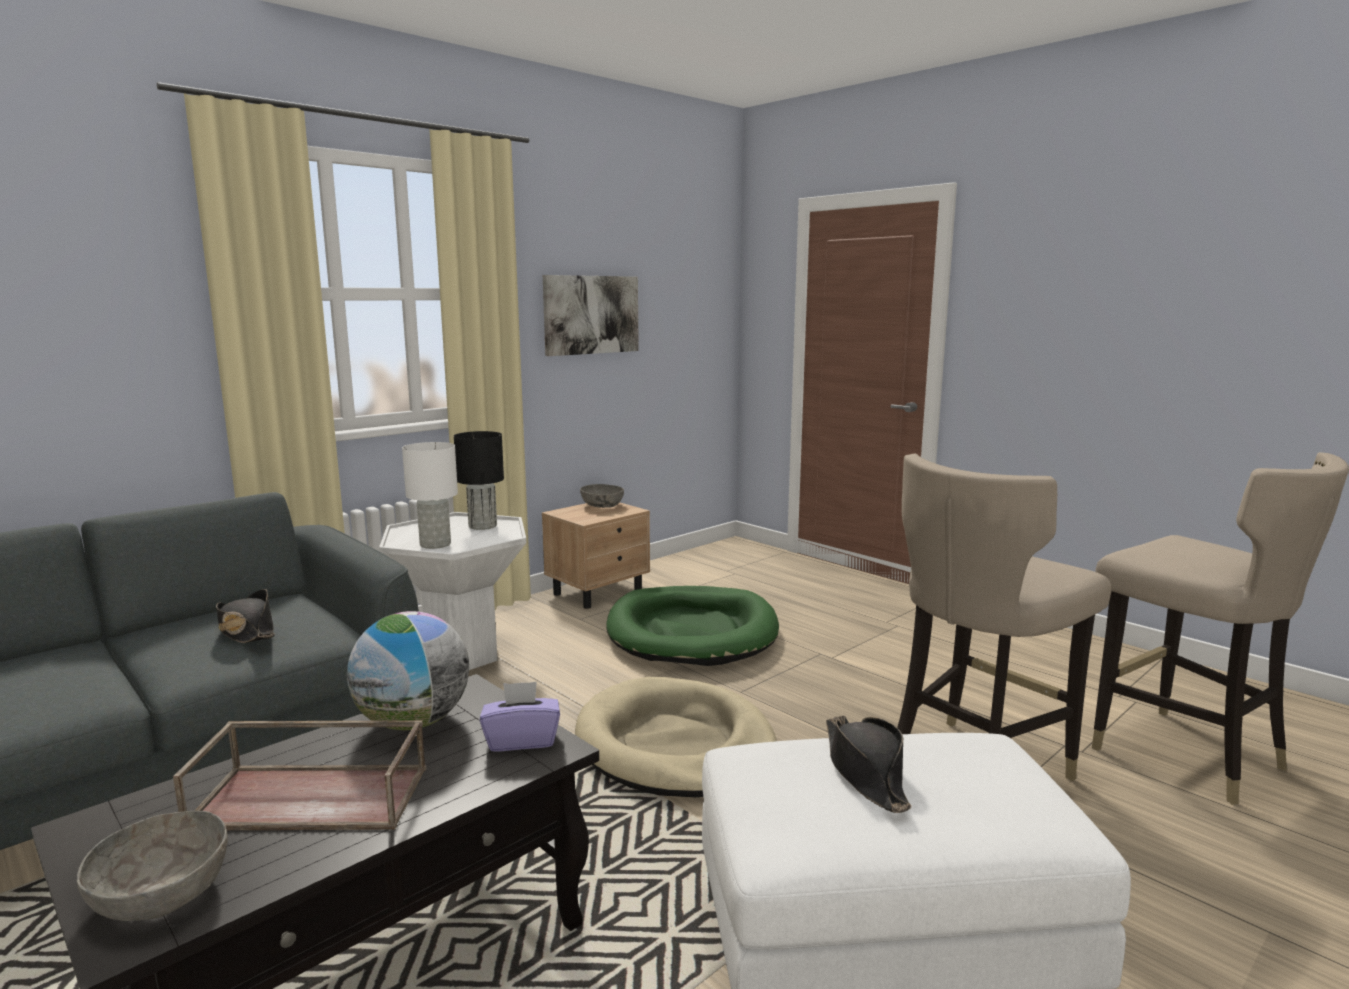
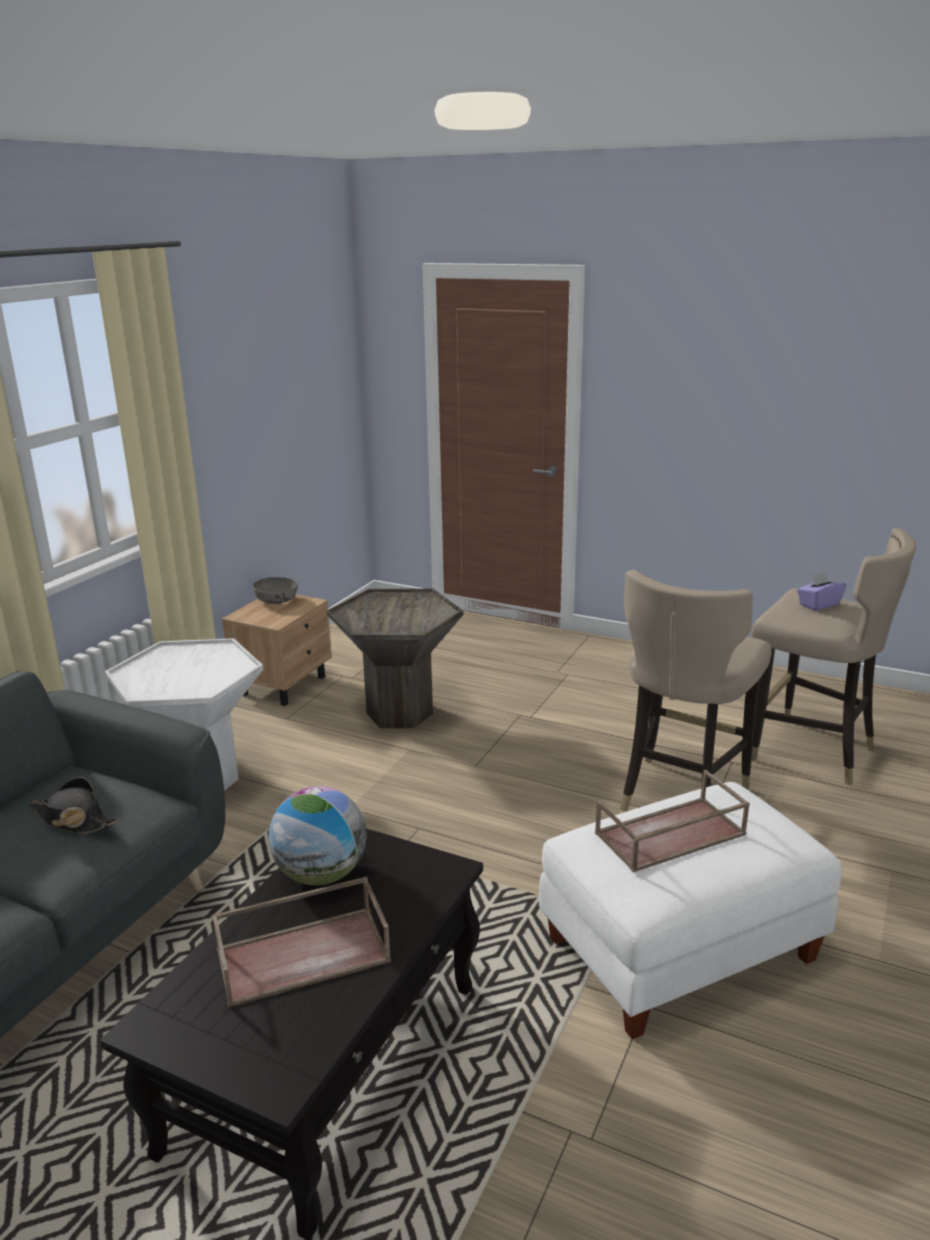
camera: 20 degrees left, 10 degrees up
(161, 894) = (269, 1054): grey bowl -> none
(435, 544) = (177, 687): white table lamp -> none
(483, 526) = (203, 655): black table lamp -> none
(522, 740) = (420, 869): purple tissue box -> purple tissue box (818, 604)
(591, 314) = (241, 408): picture -> none
(675, 745) = (450, 827): beige dog bed -> none
(692, 632) = (399, 713): green dog bed -> grey side table
(865, 772) = (669, 835): black hat -> brown tray

